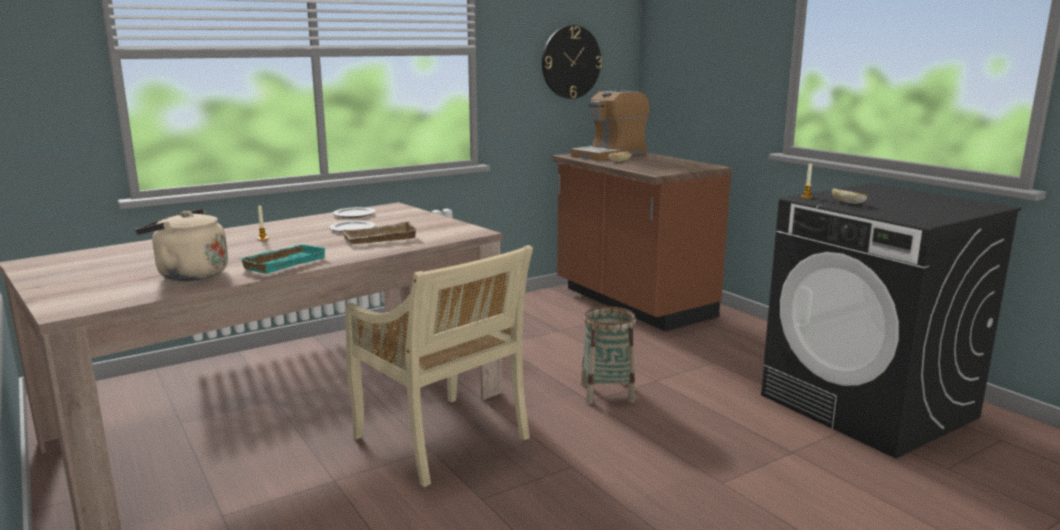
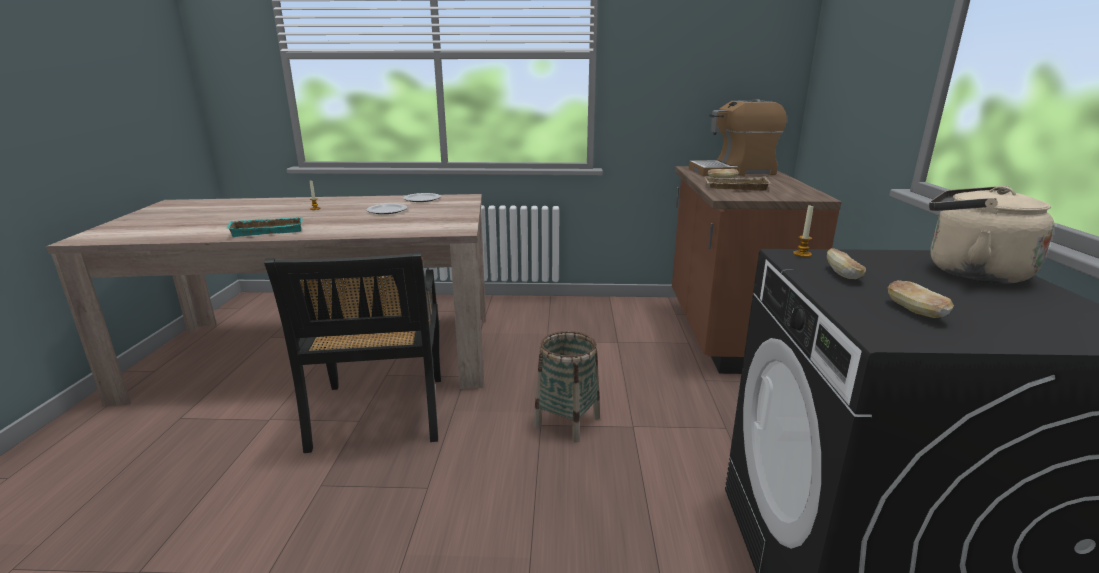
camera: 35 degrees right, 5 degrees up
(188, 275) = (200, 228): beige kettle -> beige kettle (969, 272)
(380, 239) = (377, 223): beige tray -> beige tray (735, 188)
(442, 439) = (379, 414): beige chair -> black chair
(571, 62) = (712, 68): wall clock -> none
(910, 212) = (914, 312): none -> bread

